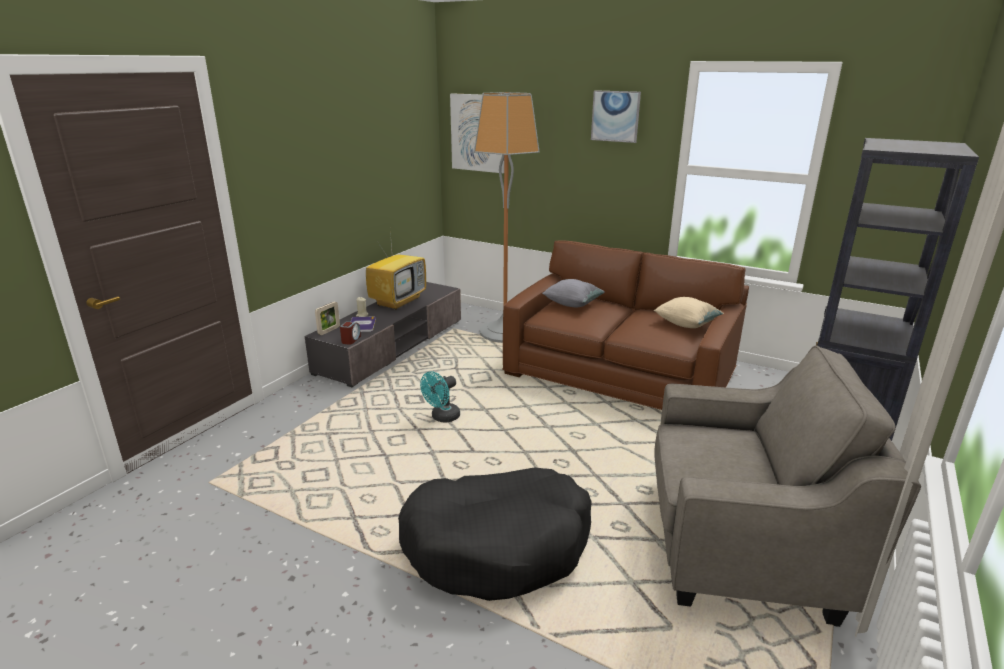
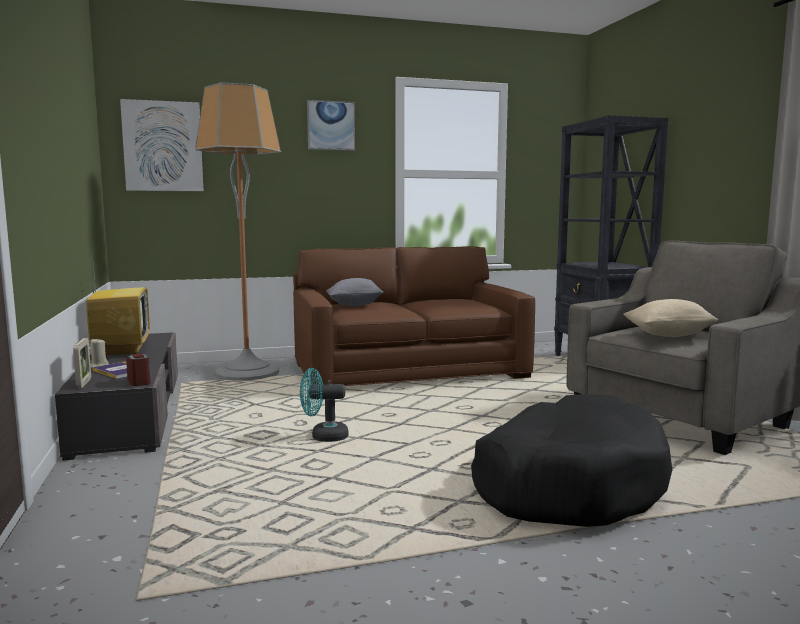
camera: 45 degrees left, 15 degrees down
(442, 418) = (323, 437): turquoise fan -> turquoise fan turned 90 degrees clockwise
(686, 324) = (466, 300): beige pillow -> beige pillow (668, 335)

